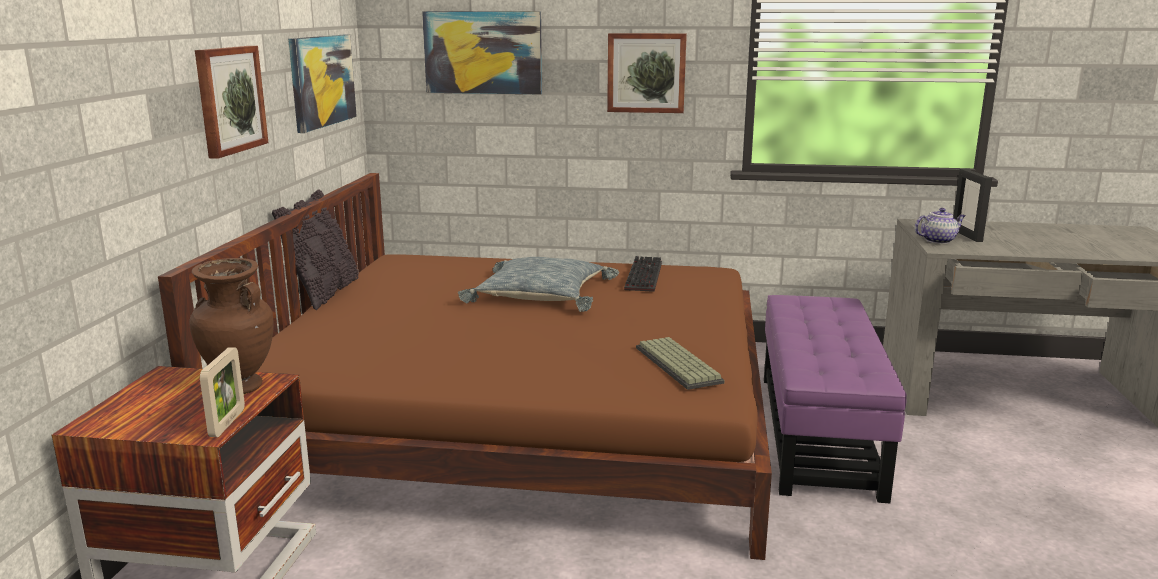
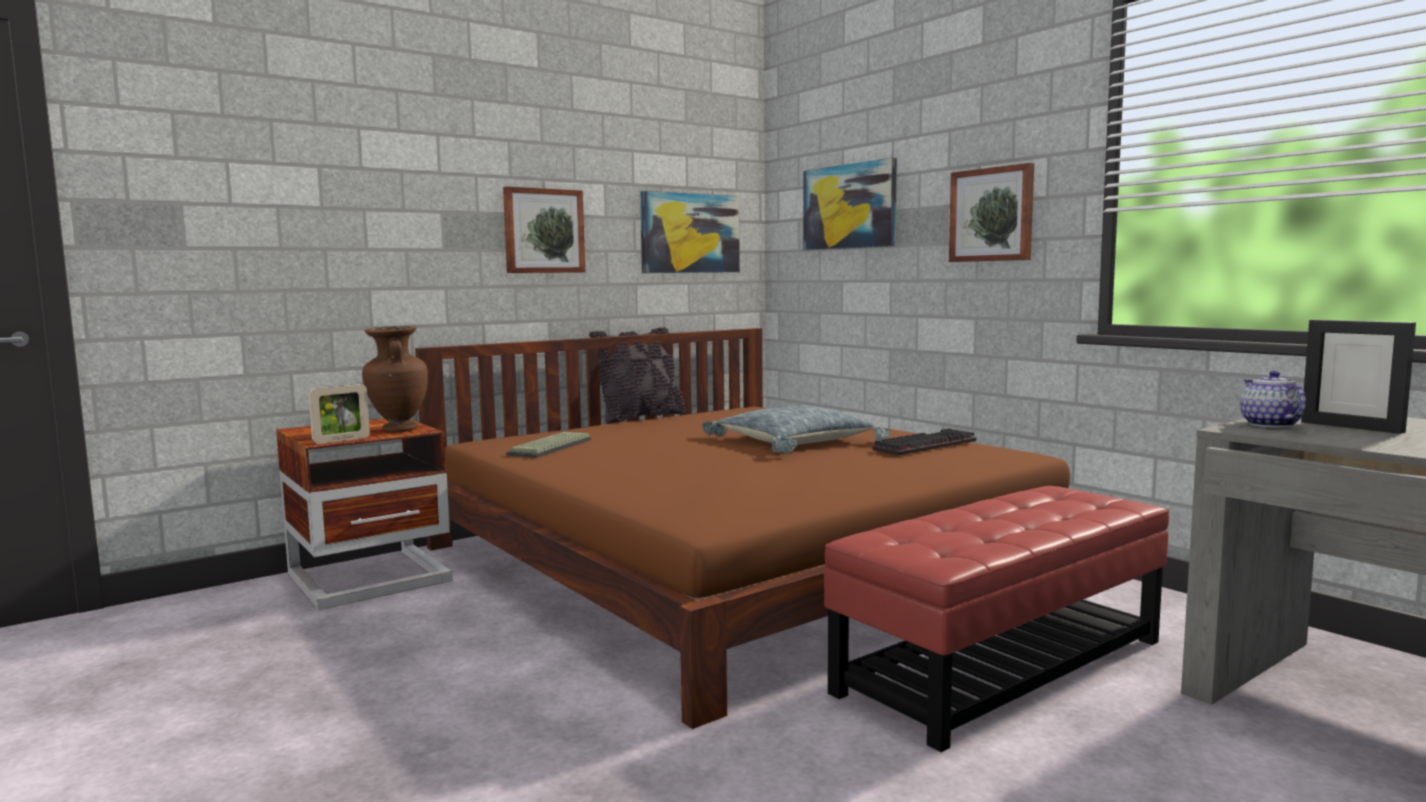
camera: 45 degrees right, 10 degrees down
(680, 365) = (745, 496): keyboard -> keyboard (551, 447)
(816, 433) = (1001, 666): purple ottoman -> red ottoman
(938, 240) = (1269, 424): teapot -> teapot turned 120 degrees counterclockwise
(968, 235) = (1352, 427): picture frame -> picture frame turned 75 degrees counterclockwise

